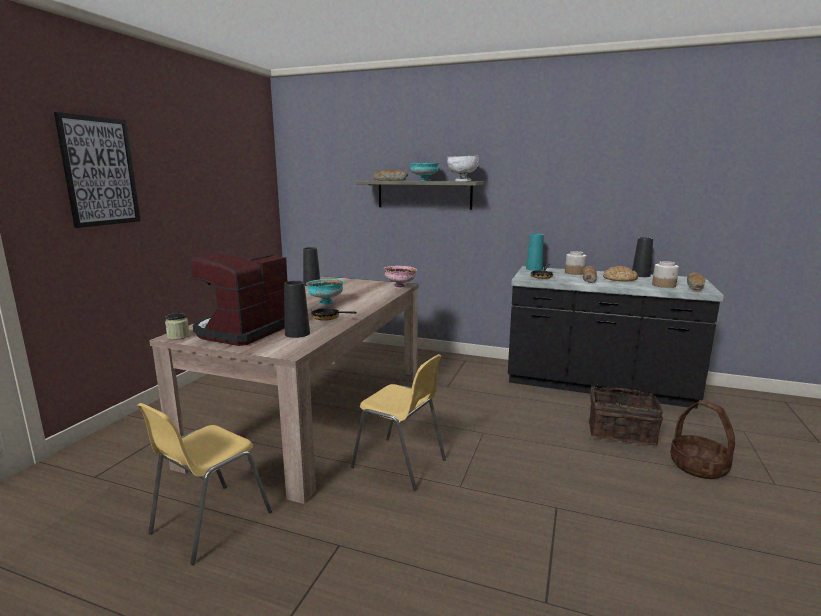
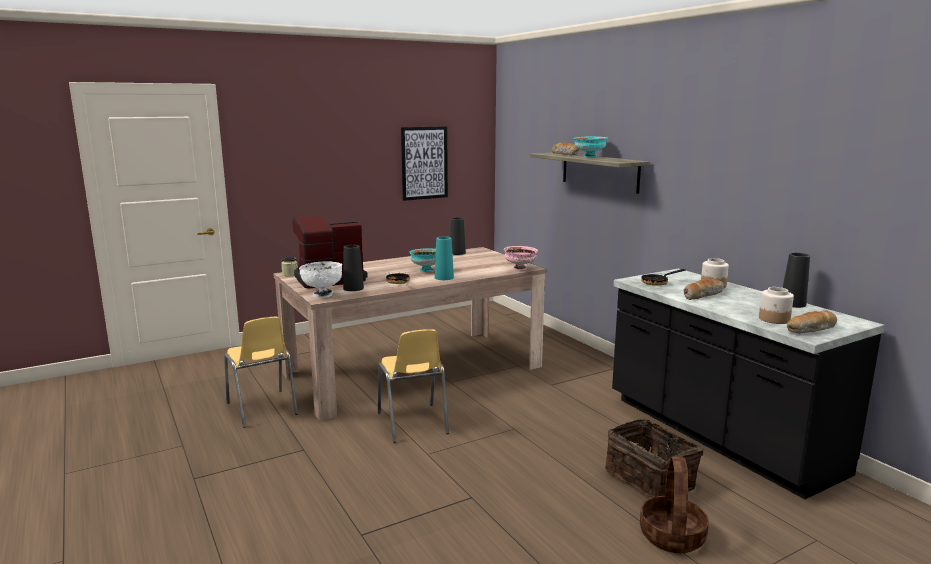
camera: 40 degrees right, 0 degrees up
(100, 171) = (301, 144): picture -> picture (424, 163)
(209, 522) = (262, 409): yellow chair -> yellow chair turned 105 degrees counterclockwise
(462, 181) = (616, 161): white bowl -> white bowl (322, 295)
(534, 269) = (679, 273): turquoise vase -> turquoise vase (444, 277)
(619, 279) = (744, 302): bread -> none

